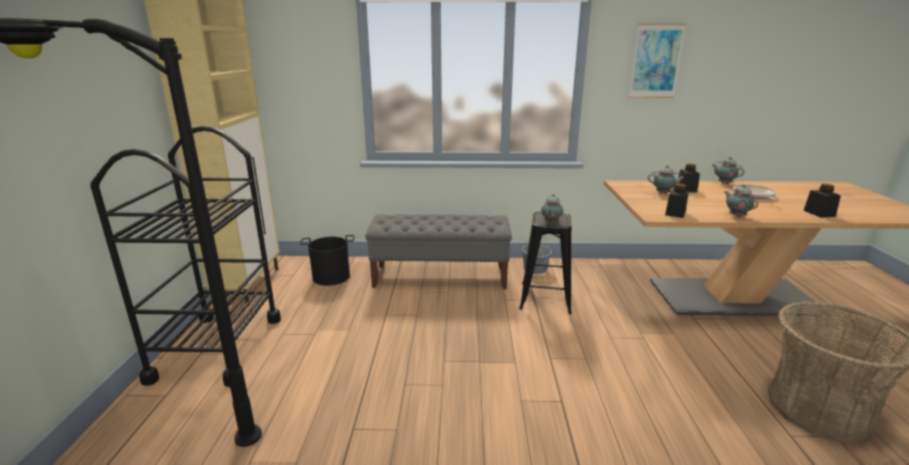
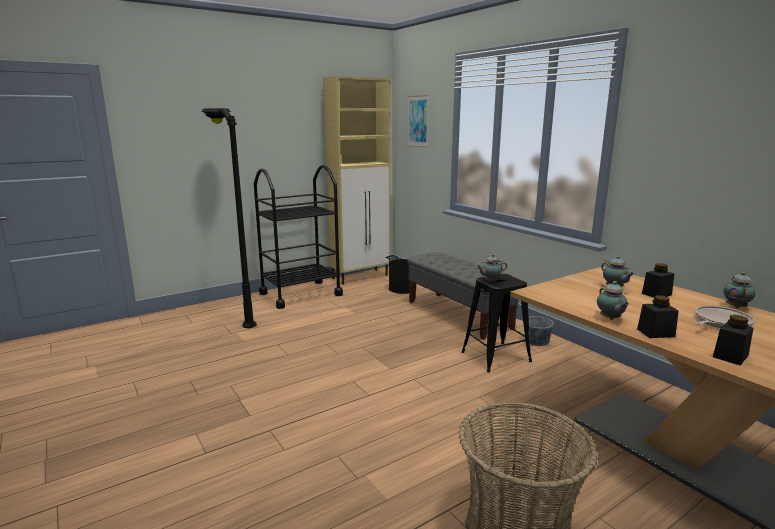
camera: 55 degrees right, 5 degrees down
(656, 61) = (690, 142): picture -> picture (418, 121)
(675, 213) = (558, 297): black jar -> black jar (655, 333)
(736, 216) = (610, 319): teapot -> teapot turned 135 degrees clockwise

